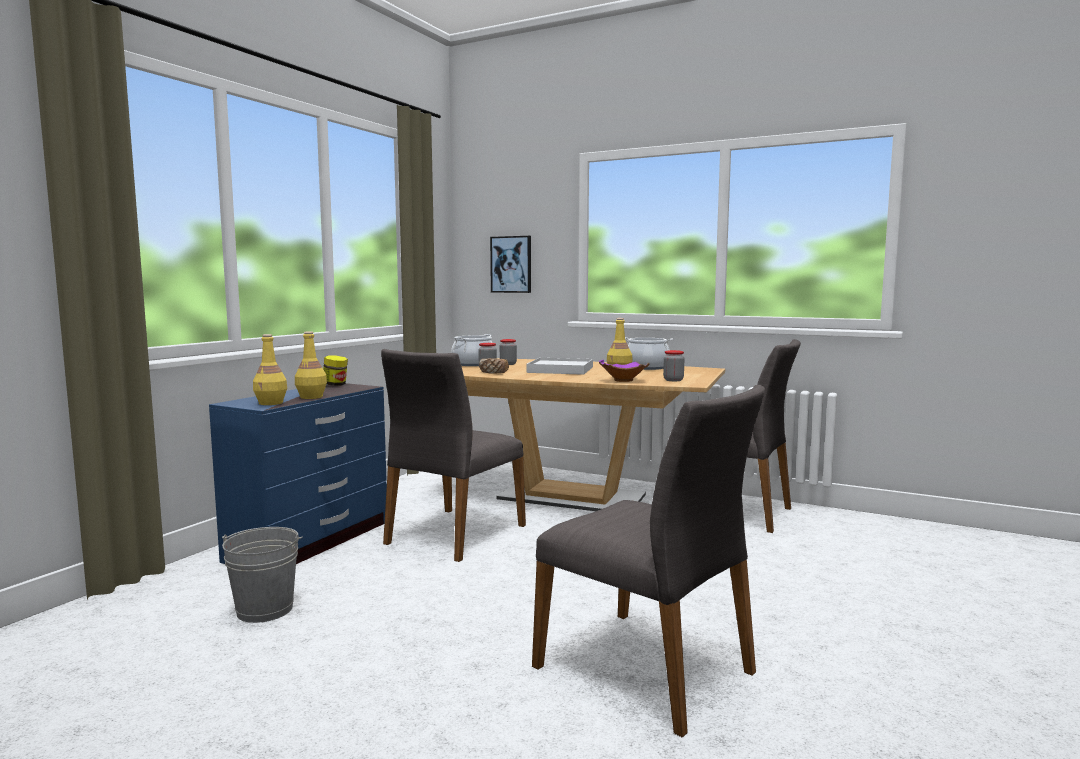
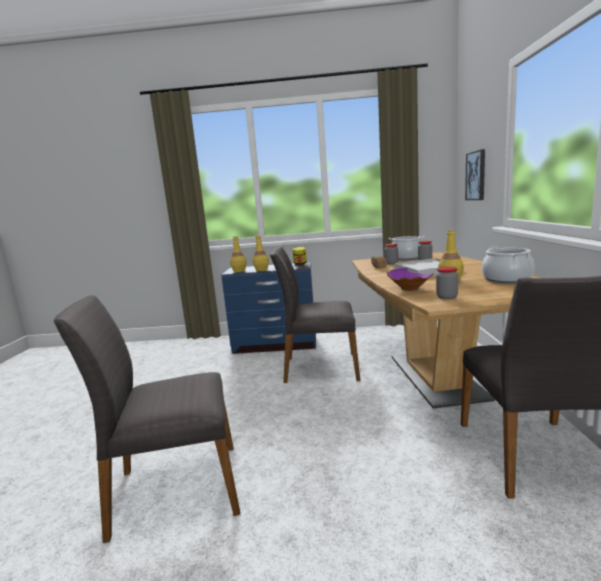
camera: 65 degrees right, 5 degrees up
(265, 609) = (200, 366): grey bucket -> none
(647, 669) = (175, 489): grey chair -> grey chair turned 60 degrees clockwise

